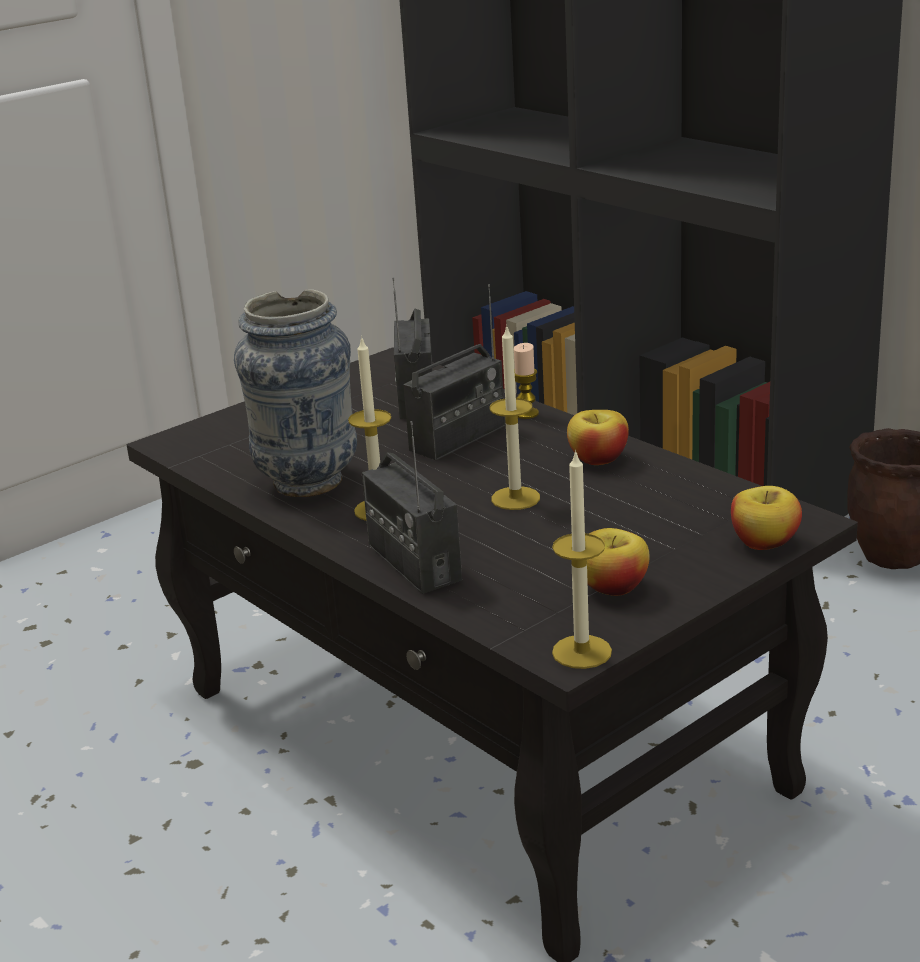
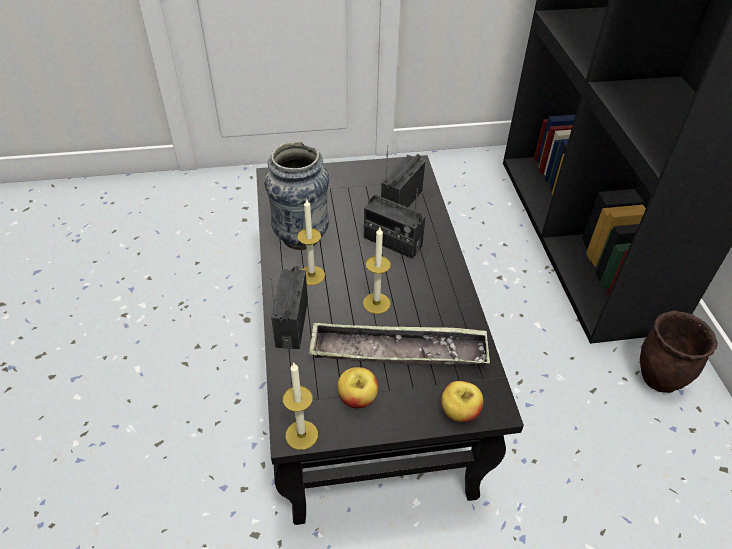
camera: 30 degrees right, 20 degrees up
(458, 438) = (392, 242): radio -> radio turned 45 degrees clockwise
(526, 414) = (440, 241): candle -> none
(598, 459) = (441, 296): apple -> none
(608, 527) = (398, 351): none -> tray

